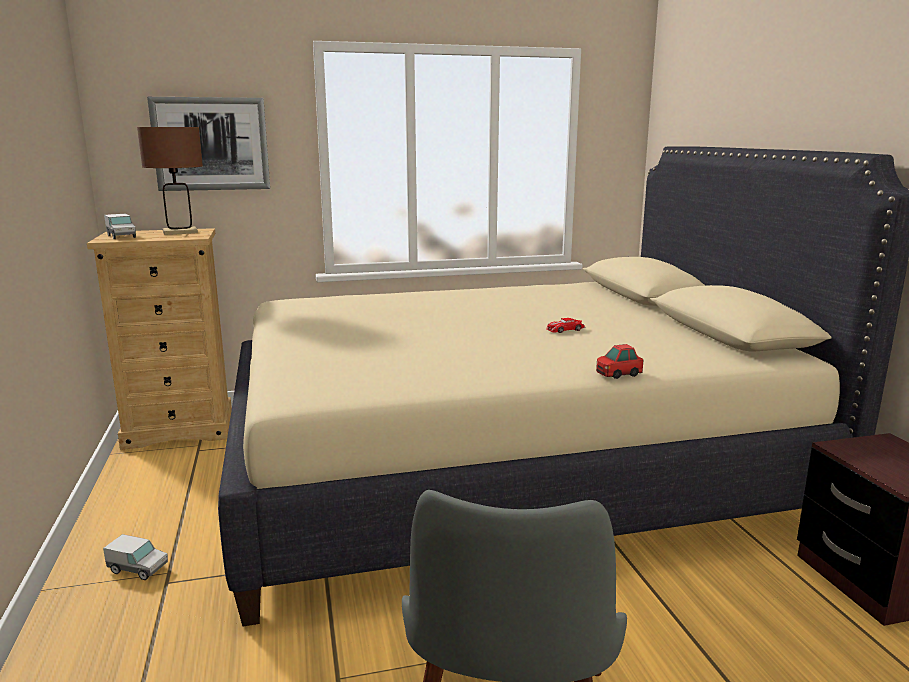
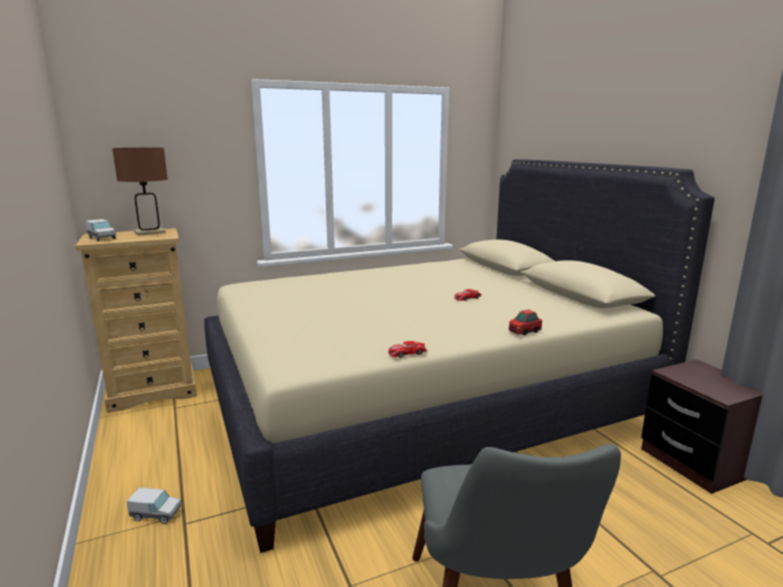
camera: 10 degrees left, 0 degrees up
(211, 144) = (171, 160): picture -> none
(444, 390) = (407, 353): none -> toy car

